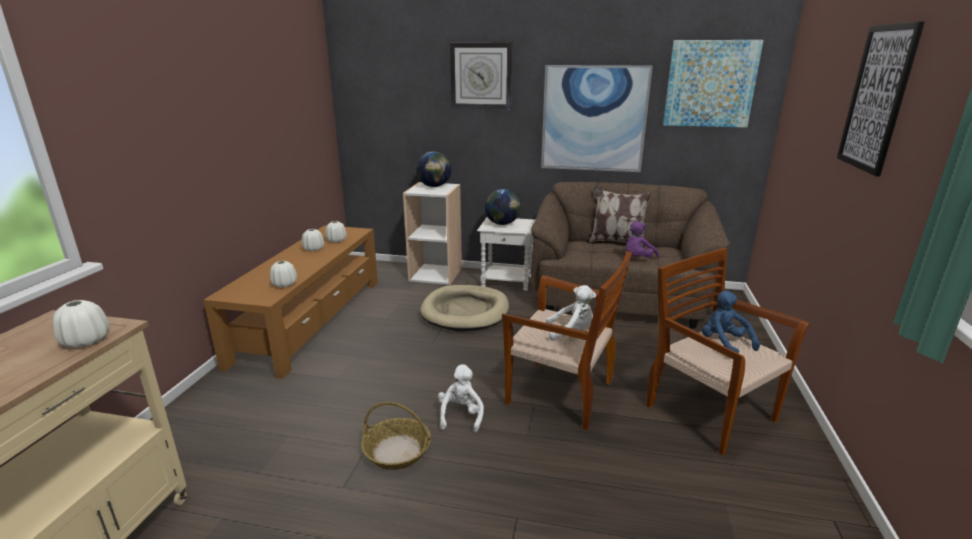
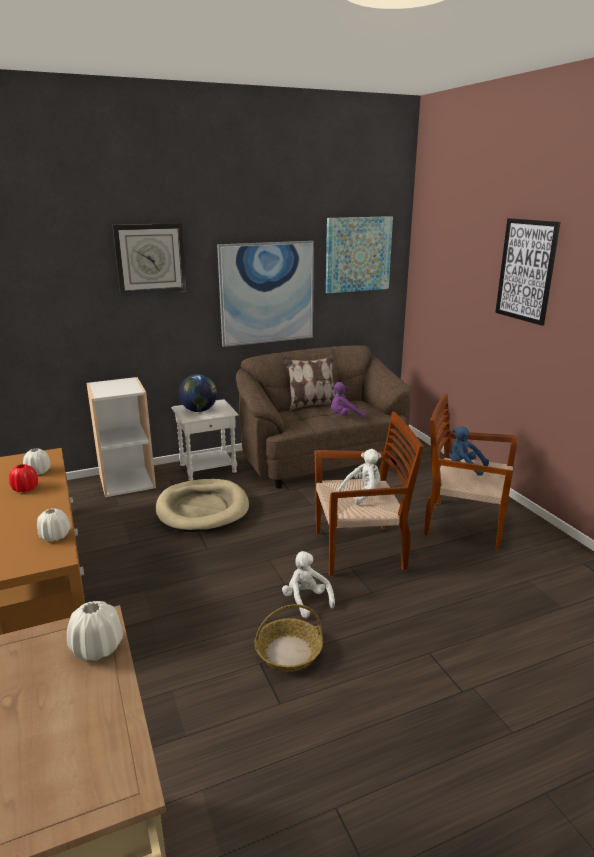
camera: 35 degrees left, 0 degrees up
(314, 249) = (25, 488): white vase -> red vase
(434, 186) = (114, 384): globe -> none
(638, 259) = (344, 416): purple plush toy -> purple plush toy turned 60 degrees clockwise

